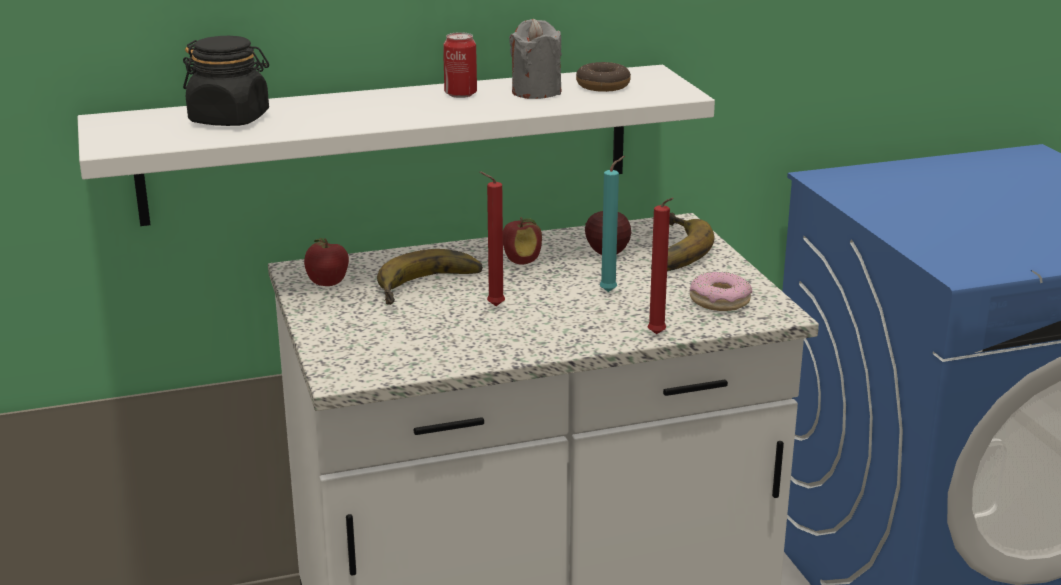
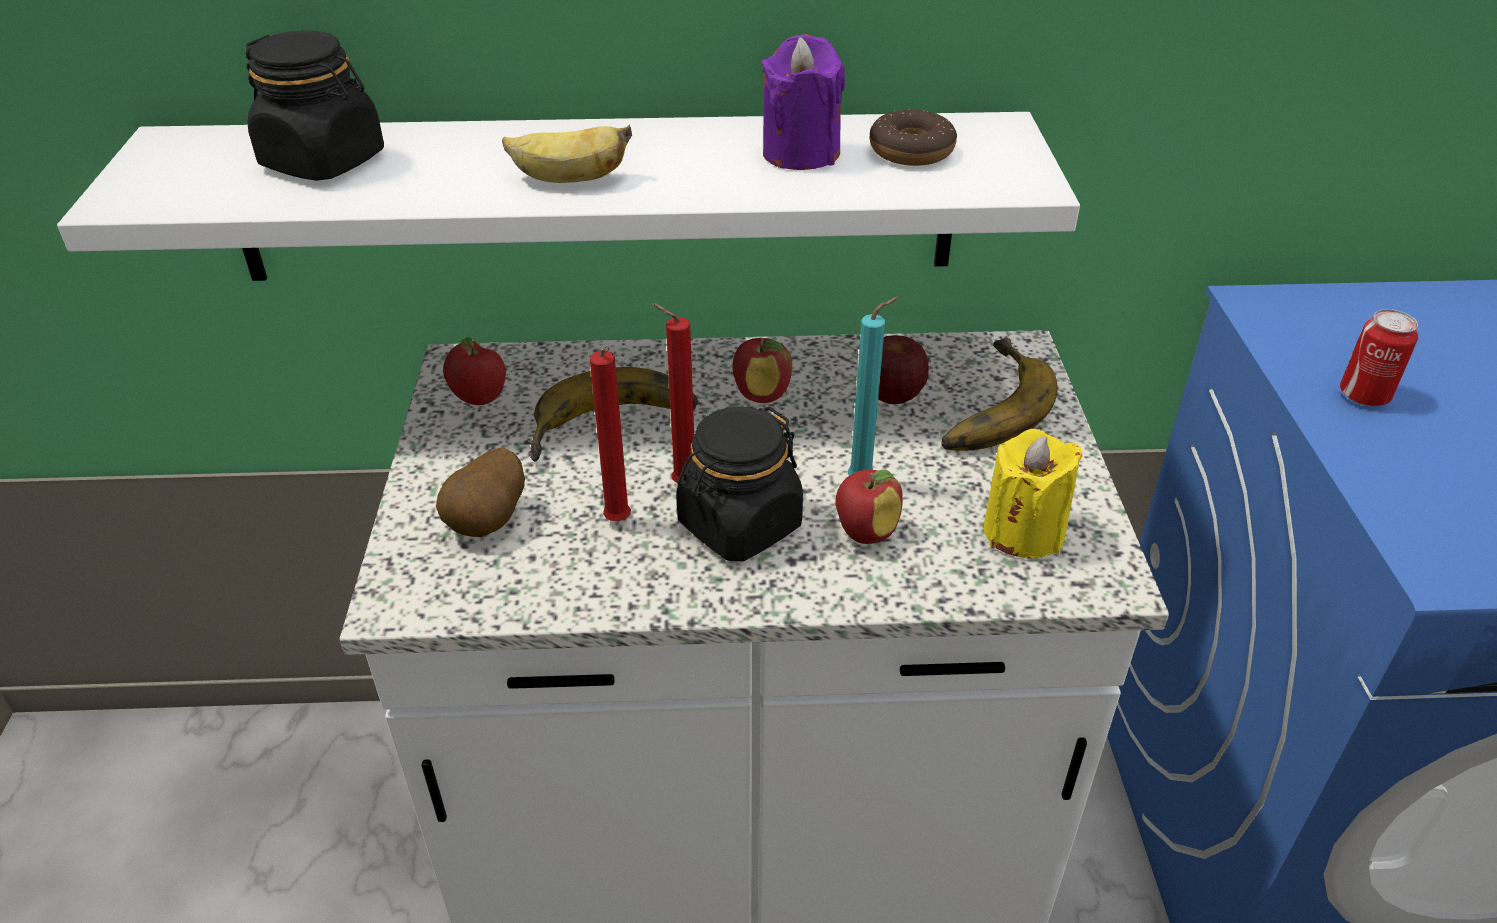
camera: 15 degrees right, 15 degrees up
(377, 337) = (490, 523): none -> potato
(400, 114) = (568, 180): none -> banana
(460, 94) = (685, 145): can -> can (1364, 395)
(536, 92) = (801, 153): grey candle -> purple candle
(542, 319) = (739, 525): none -> black jar
(623, 312) = (865, 532): none -> apple
(658, 335) = (899, 596): red candle -> red candle (618, 524)
(719, 301) = (1023, 531): donut -> yellow candle

